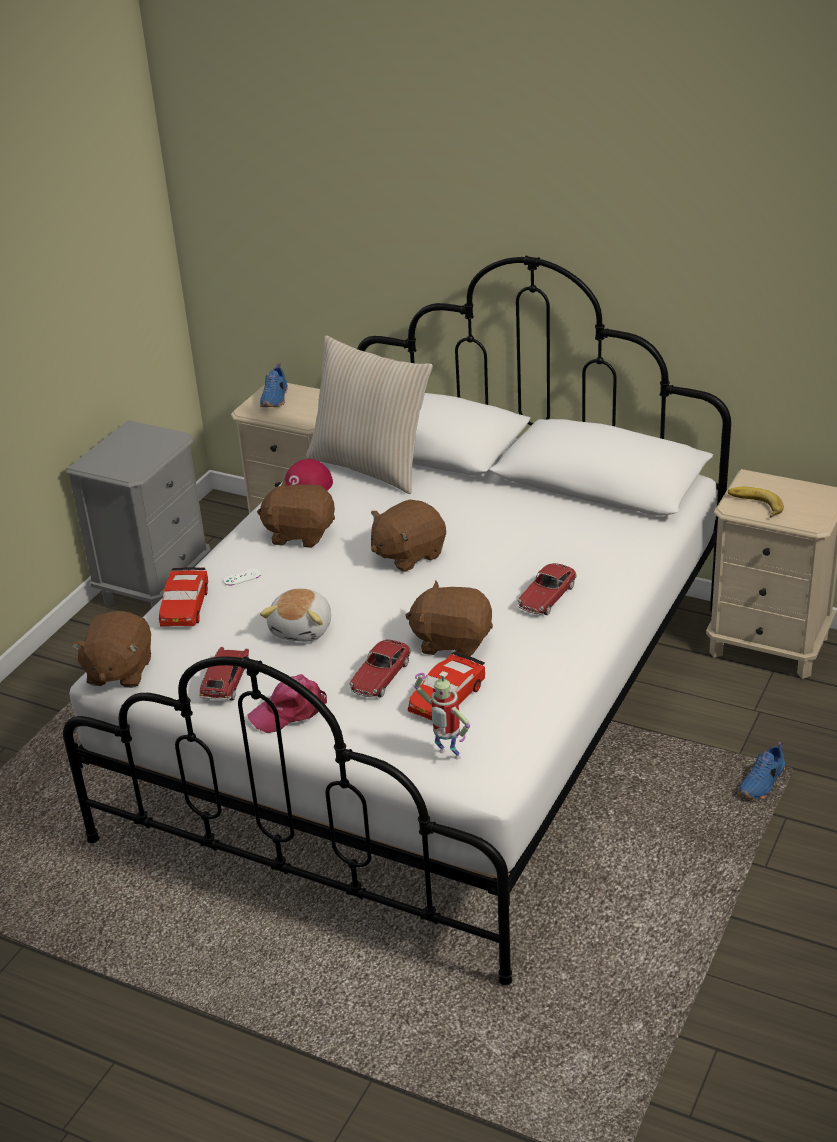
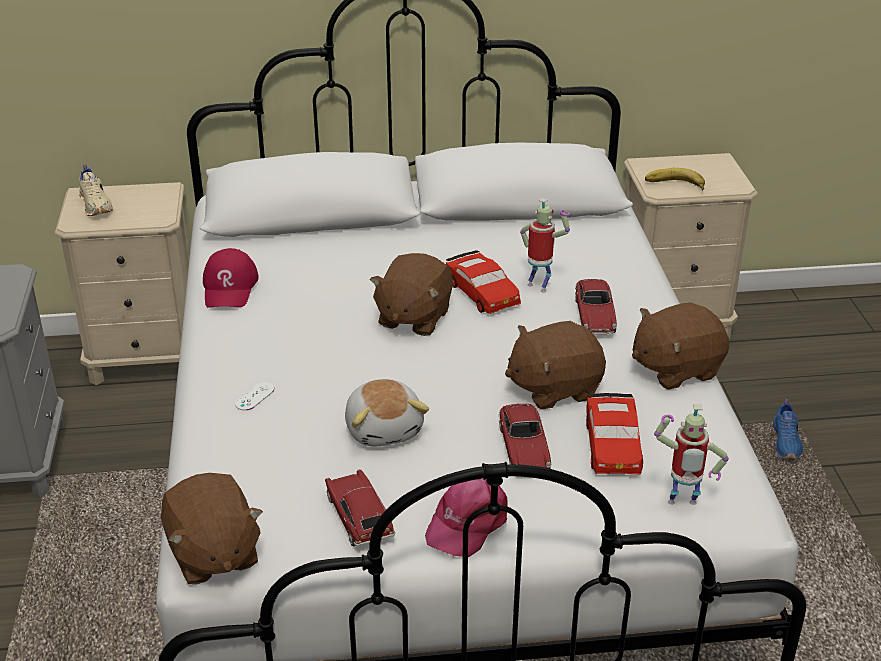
camera: 35 degrees left, 0 degrees up
(184, 606) = (218, 451): red toy car -> red toy car (482, 292)
(275, 399) = (96, 205): blue shoe -> beige shoe
(300, 534) = (273, 331): brown plush toy -> brown plush toy (675, 368)
(371, 466) = (278, 244): beige pillow -> none
(531, 560) = (539, 286): none -> toy robot

